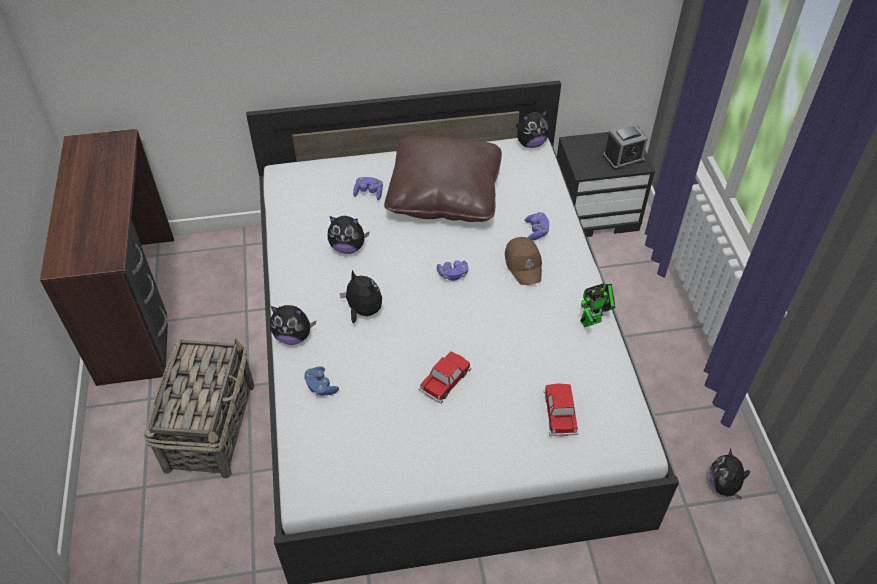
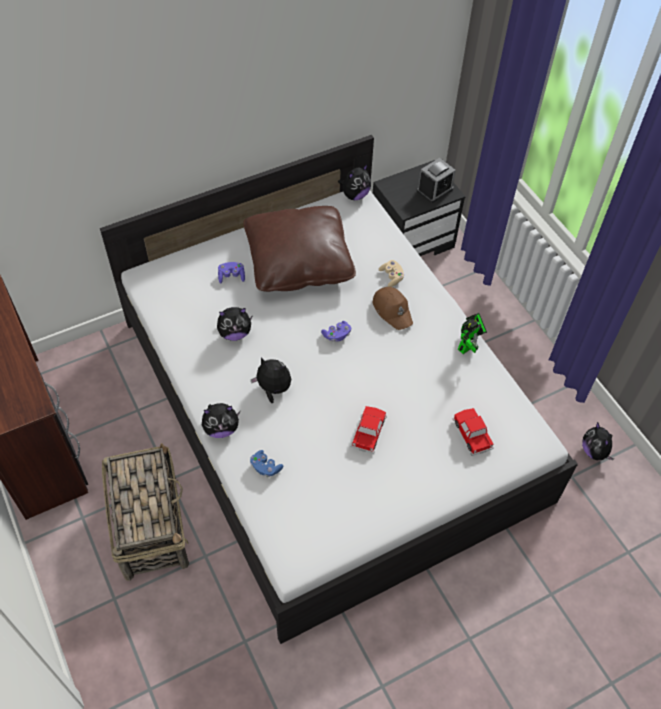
camera: 20 degrees left, 5 degrees up
(536, 231) = (391, 277): purple game controller -> beige game controller

